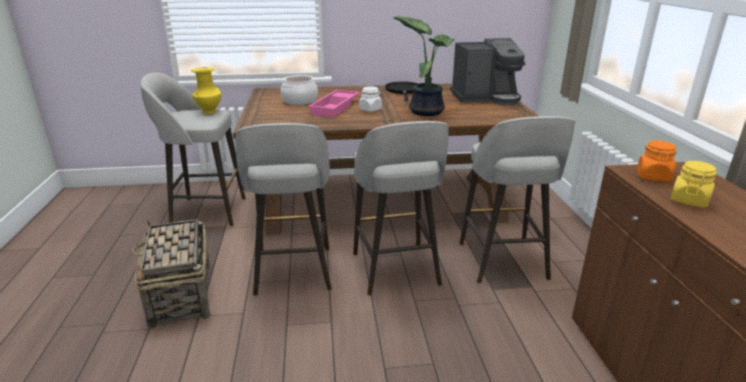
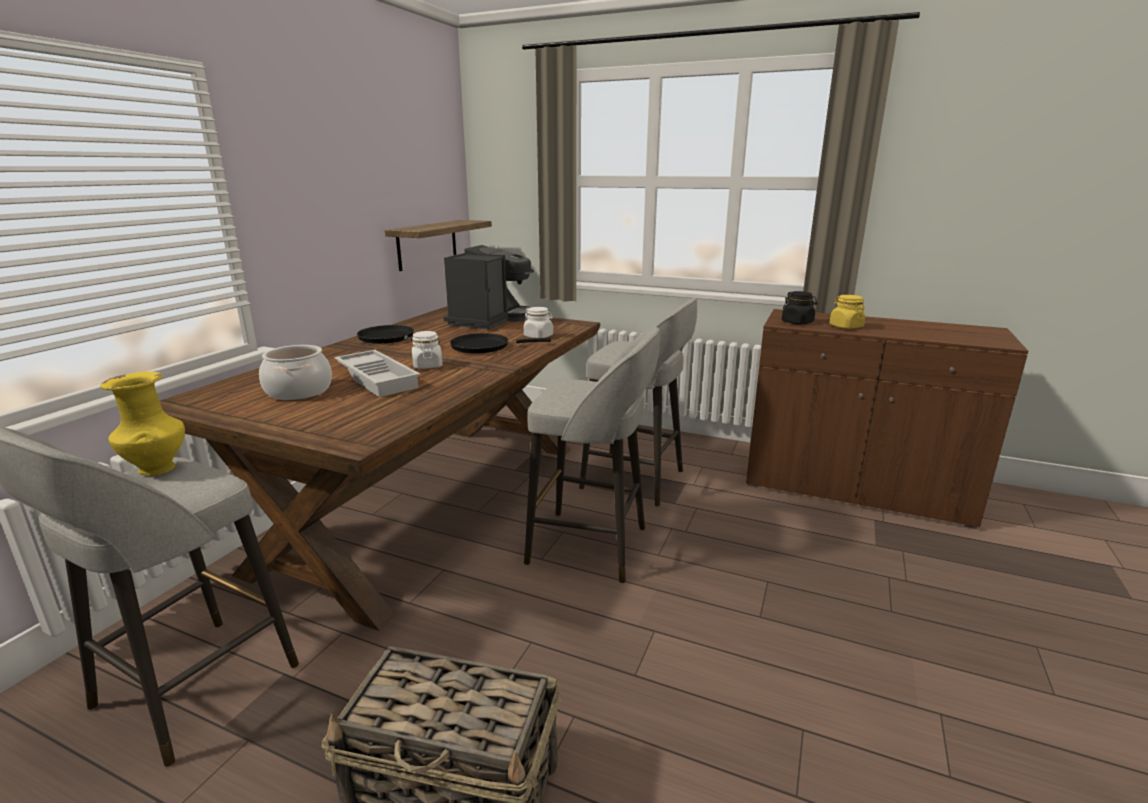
camera: 60 degrees left, 5 degrees down
(293, 272) = (516, 632): grey stool -> none
(336, 107) = (379, 378): pink tray -> white tray
(425, 111) = (485, 347): potted plant -> black frying pan
(473, 116) = (538, 336): none -> white jar
(488, 32) = (427, 244): none -> shelf
(653, 177) = (797, 322): orange jar -> black jar

